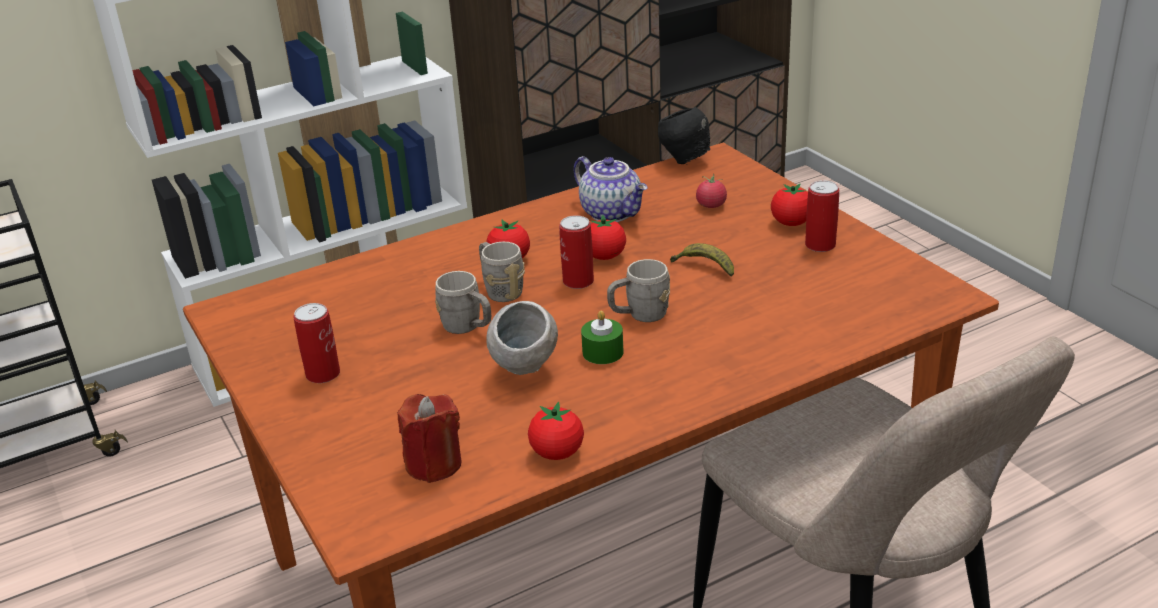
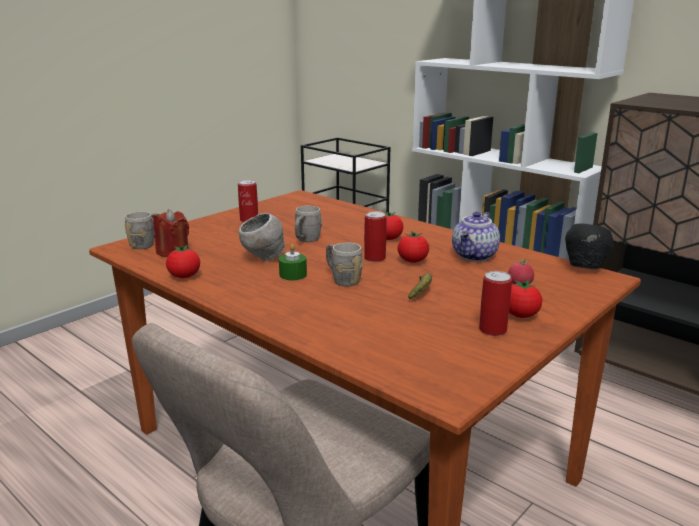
camera: 70 degrees right, 10 degrees down
(500, 289) = (352, 241): grey mug -> grey mug (147, 244)

